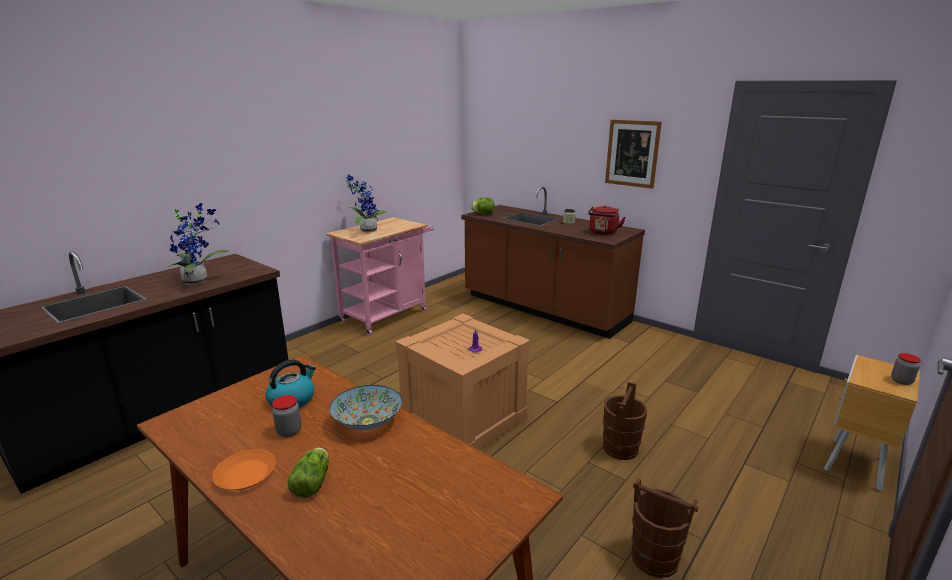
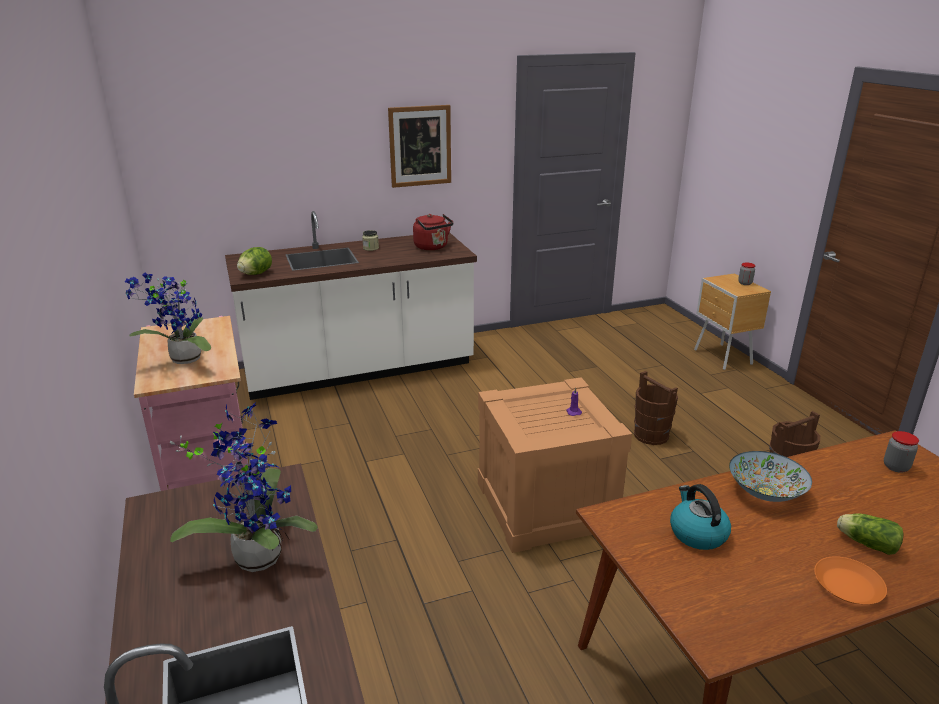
camera: 60 degrees left, 5 degrees up
(289, 431) = (768, 545): jar -> jar (896, 467)
(543, 309) = (359, 370): brown counter -> white counter

